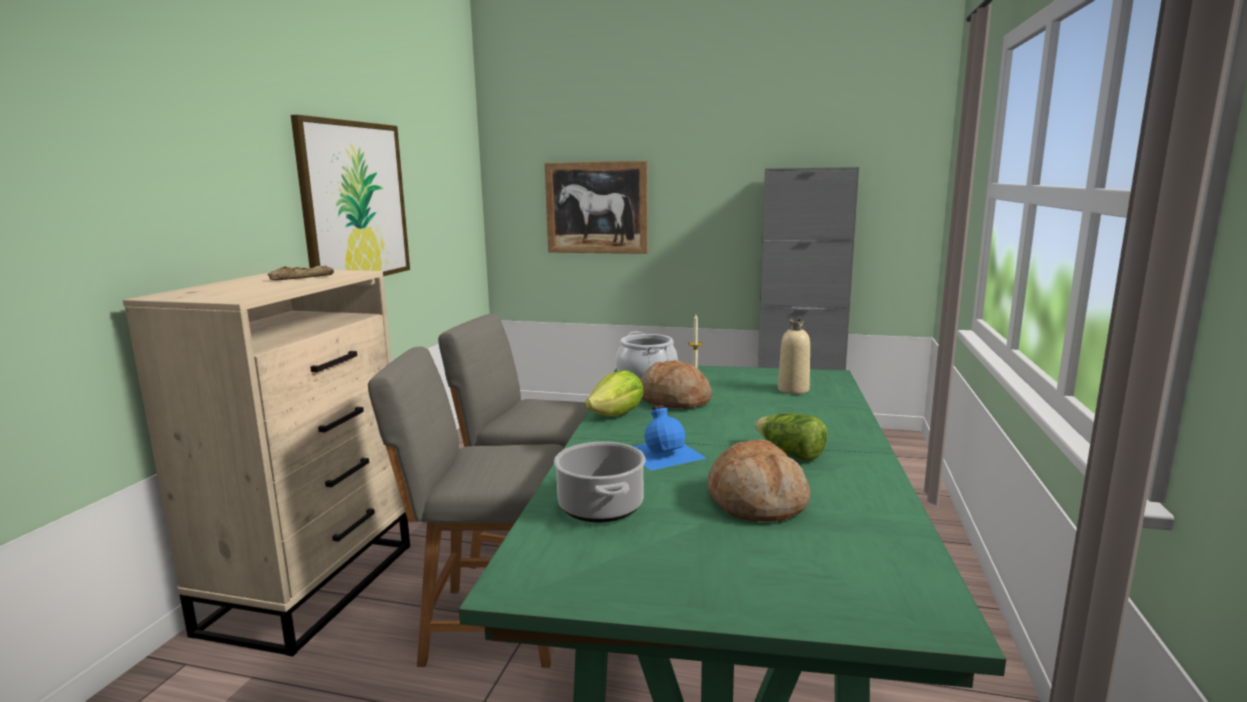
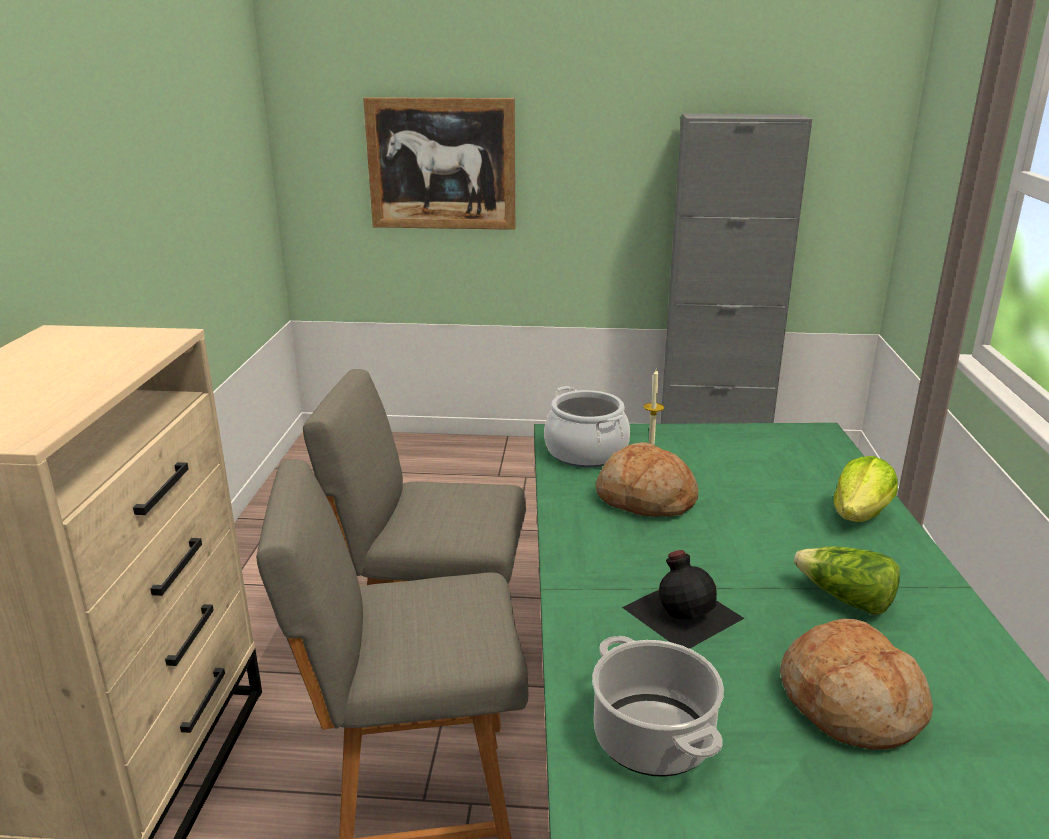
camera: 10 degrees left, 10 degrees up
(301, 278) = (86, 357): bread -> none
(354, 202) = (115, 194): picture -> none
(617, 415) = (583, 535): lettuce -> lettuce (860, 515)
(663, 452) = (682, 611): blue bottle -> black bottle
(793, 390) = (787, 467): beige bottle -> none

